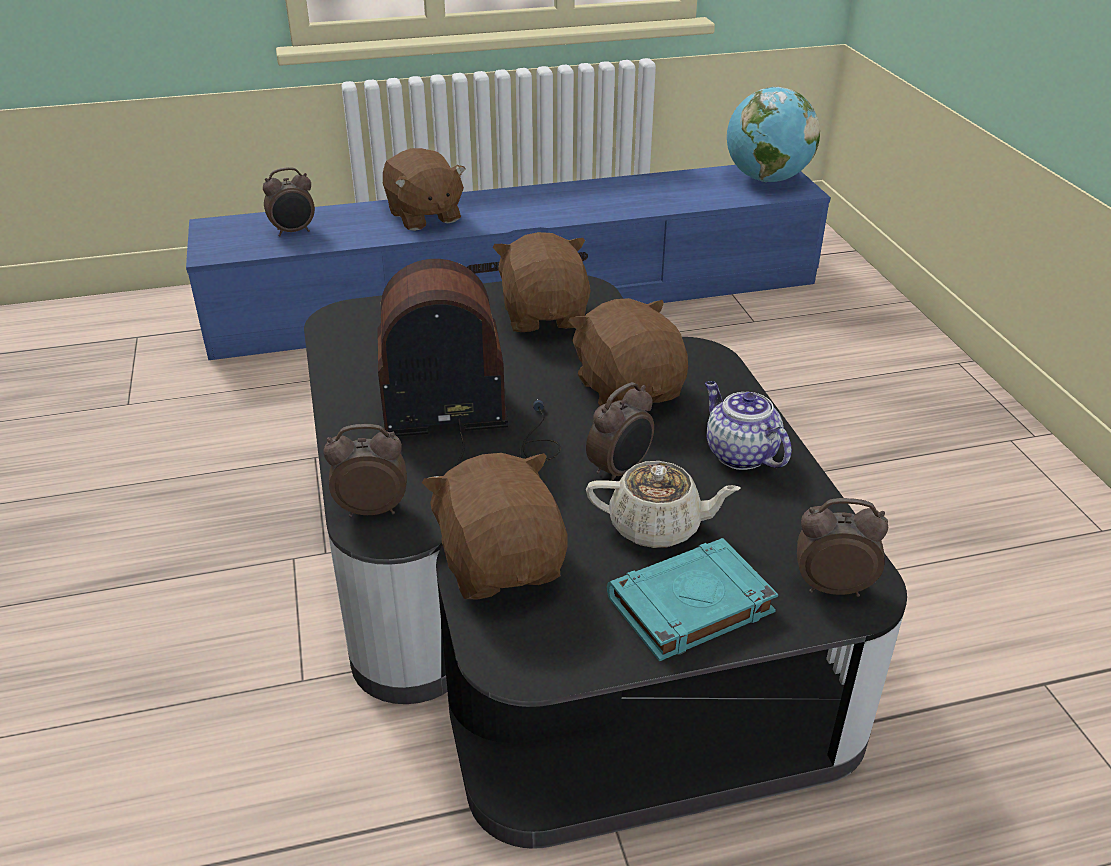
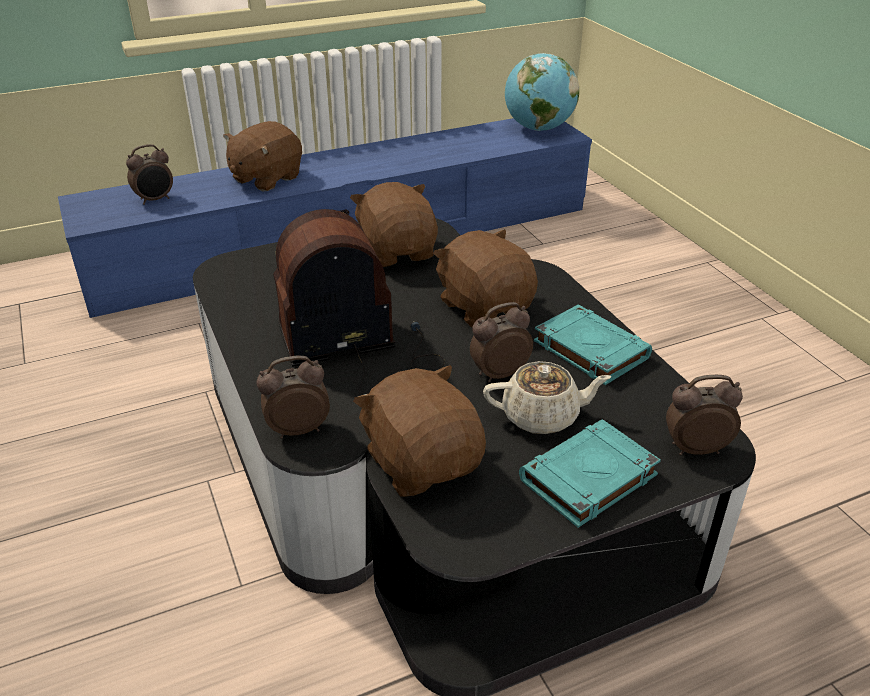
camera: 10 degrees left, 0 degrees up
(424, 216) = (265, 178): brown plush toy -> brown plush toy turned 75 degrees clockwise
(620, 471) = (498, 373): alarm clock -> alarm clock turned 150 degrees counterclockwise
(739, 454) = (589, 349): teapot -> turquoise book

